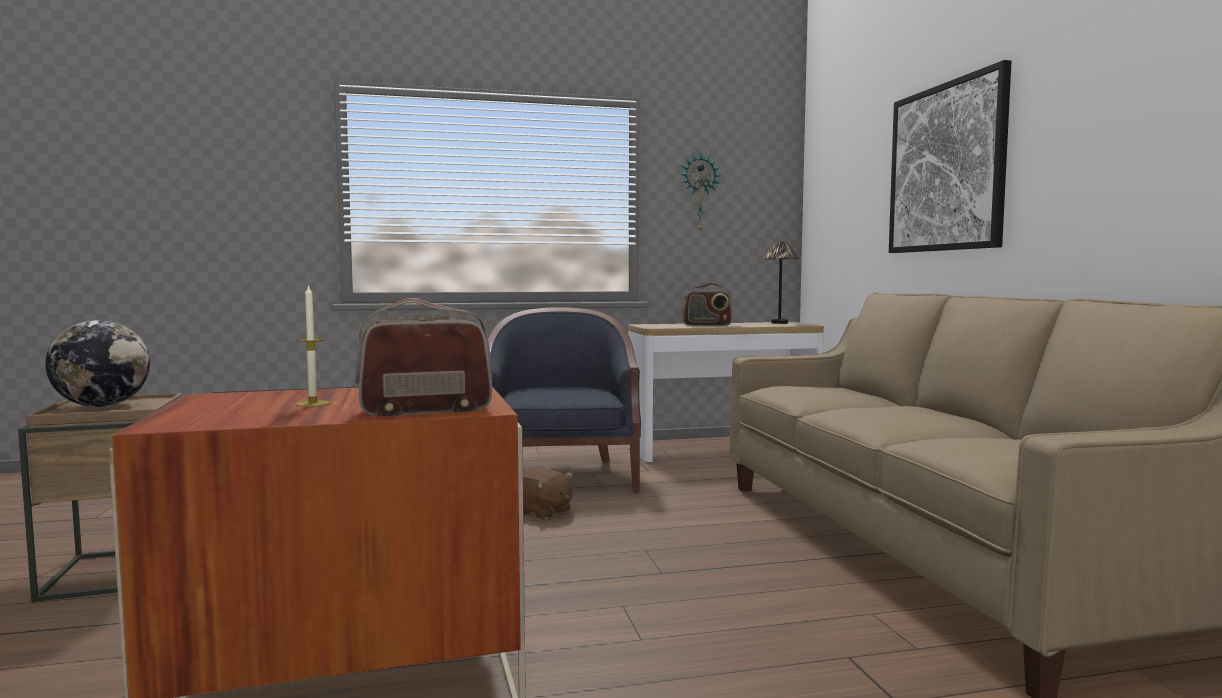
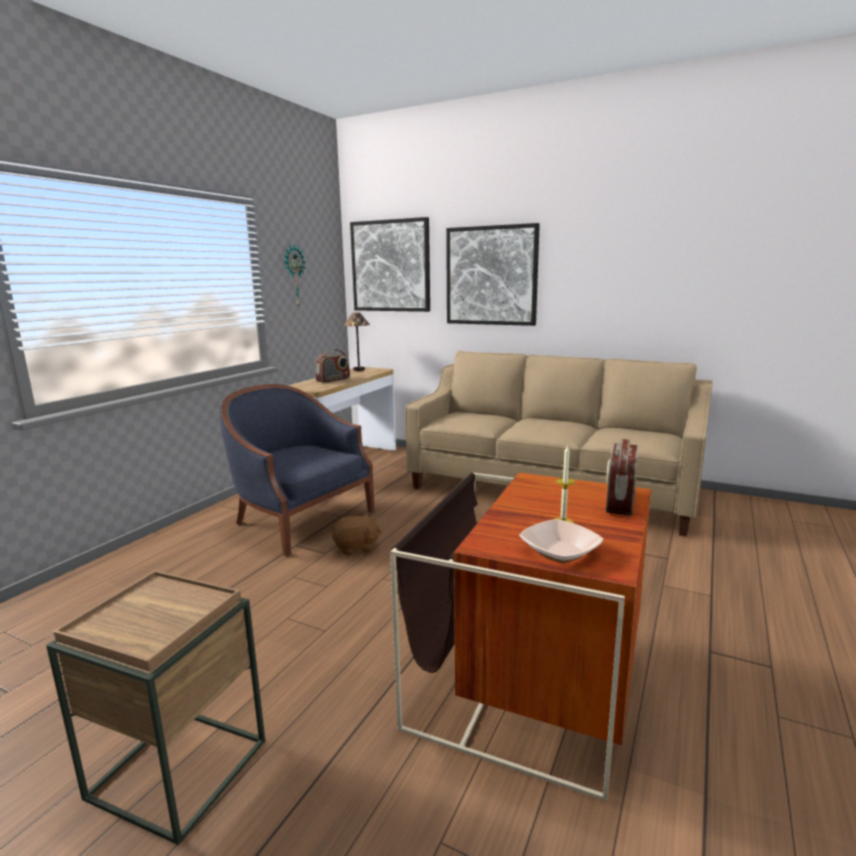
camera: 50 degrees left, 10 degrees up
(102, 406) = (140, 617): globe -> none
(210, 410) = (560, 551): none -> bowl
(841, 174) = (390, 266): none -> picture

